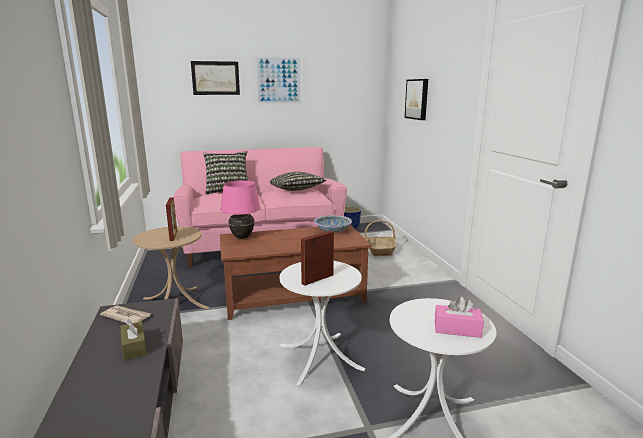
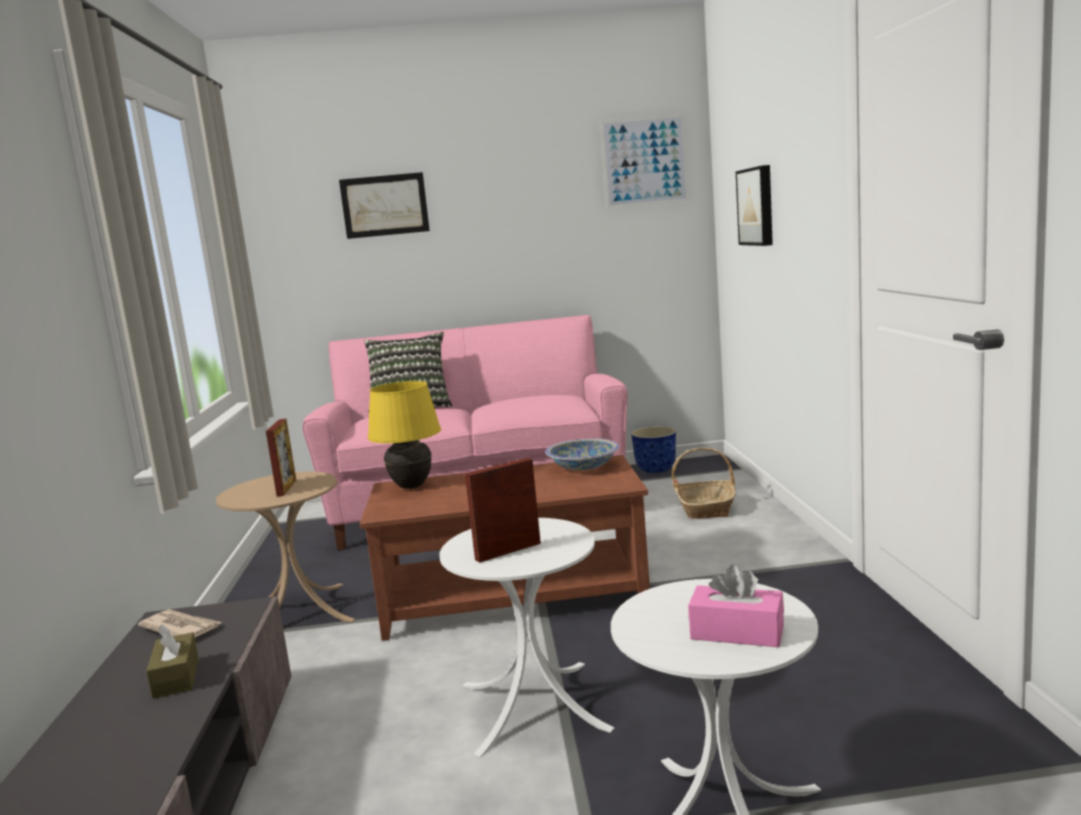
camera: 10 degrees right, 5 degrees down
(242, 237) = (412, 486): pink table lamp -> yellow table lamp
(278, 80) = (499, 198): picture -> picture (645, 161)
(296, 190) = (535, 399): pillow -> none

